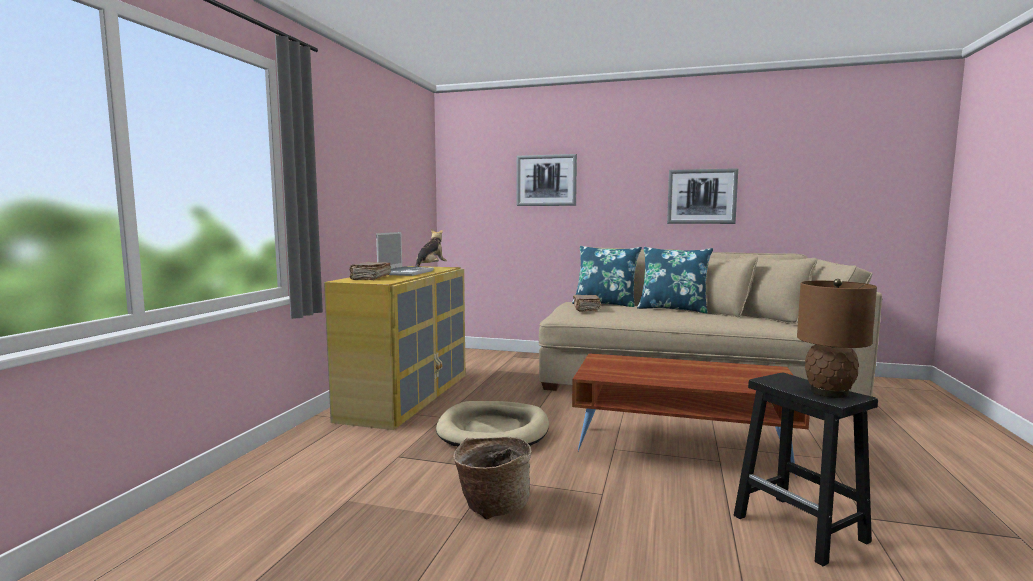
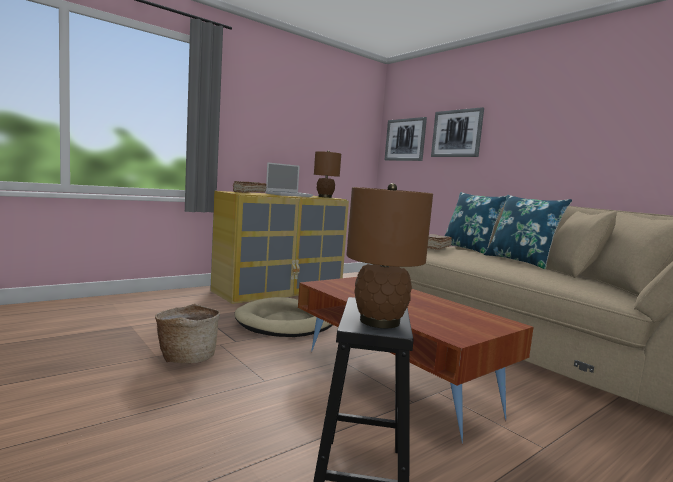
camera: 35 degrees right, 0 degrees up
(430, 267) = (325, 197): plush toy -> brown table lamp
(701, 196) = (604, 148): picture -> picture (405, 140)

